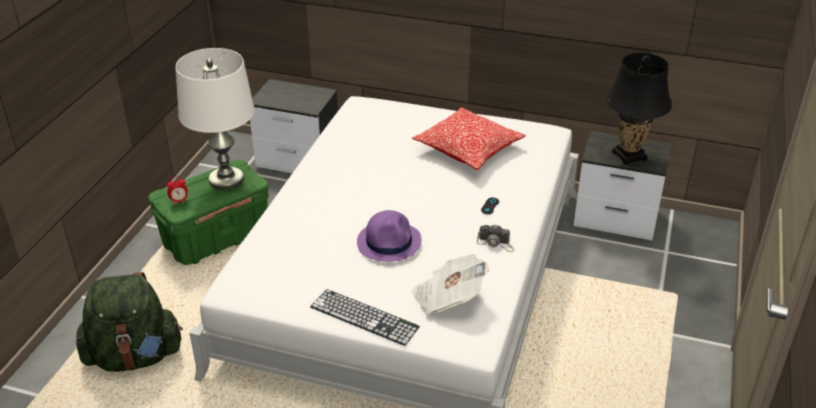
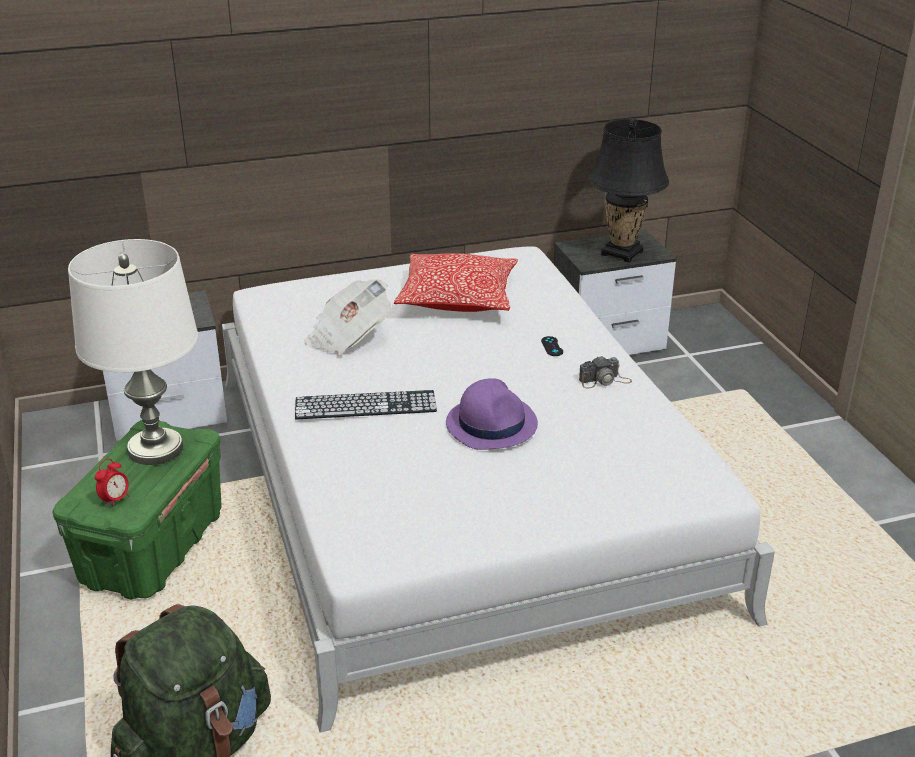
camera: 35 degrees left, 5 degrees down
(364, 317) = (563, 514): keyboard -> keyboard (365, 405)
(448, 298) = (628, 455): newspaper -> newspaper (348, 337)

